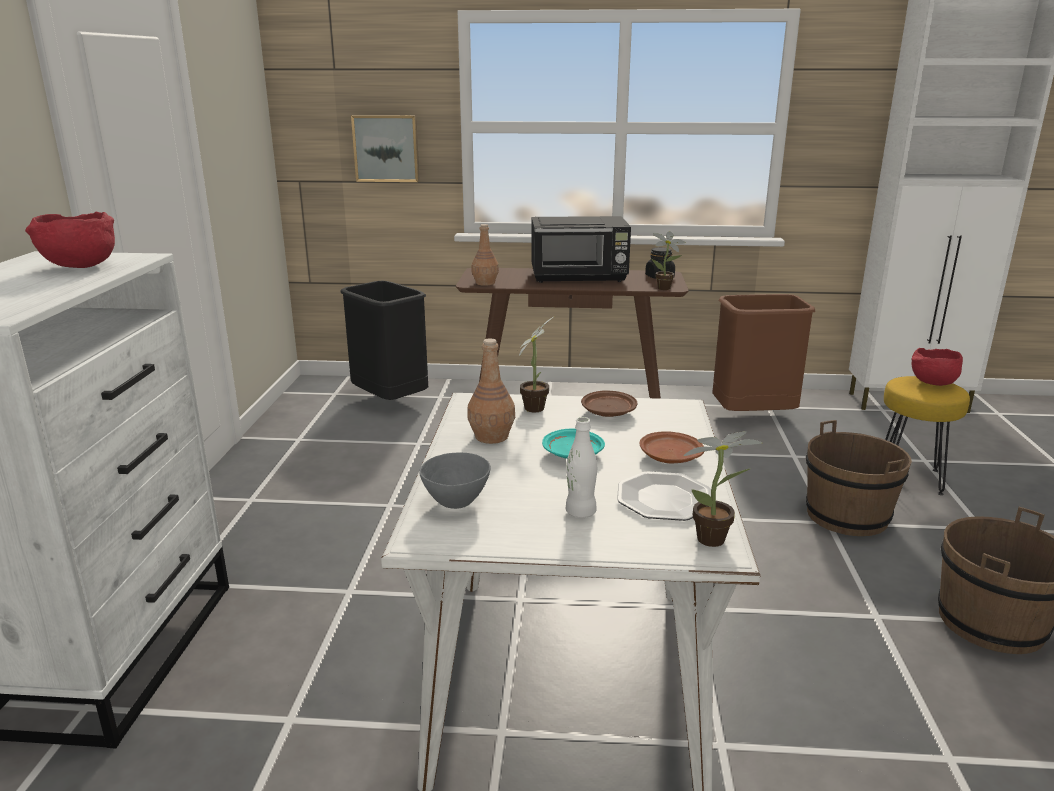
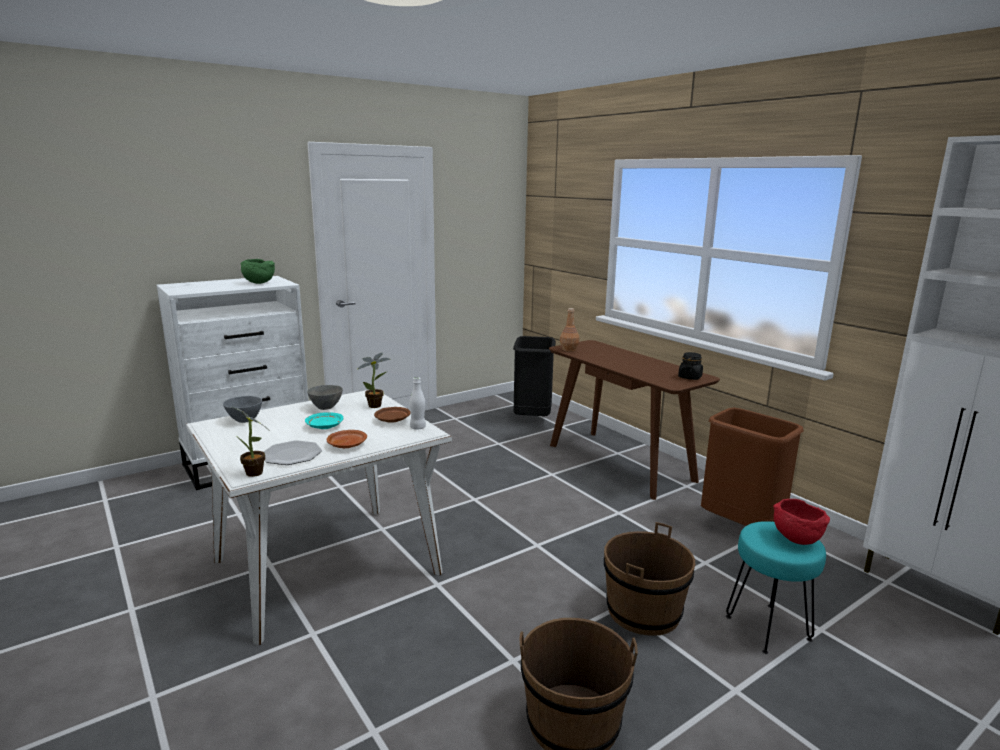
camera: 50 degrees right, 5 degrees down
(79, 267) = (258, 283): red bowl -> green bowl
(386, 148) = (572, 250): picture -> none
(491, 436) = (326, 407): brown bottle -> grey bowl
(579, 277) = (634, 362): black microwave -> none
(580, 512) = (257, 443): white bottle -> white bottle (418, 427)
(666, 289) = (665, 384): potted plant -> none
(910, 477) = (769, 628): yellow stool -> turquoise stool

